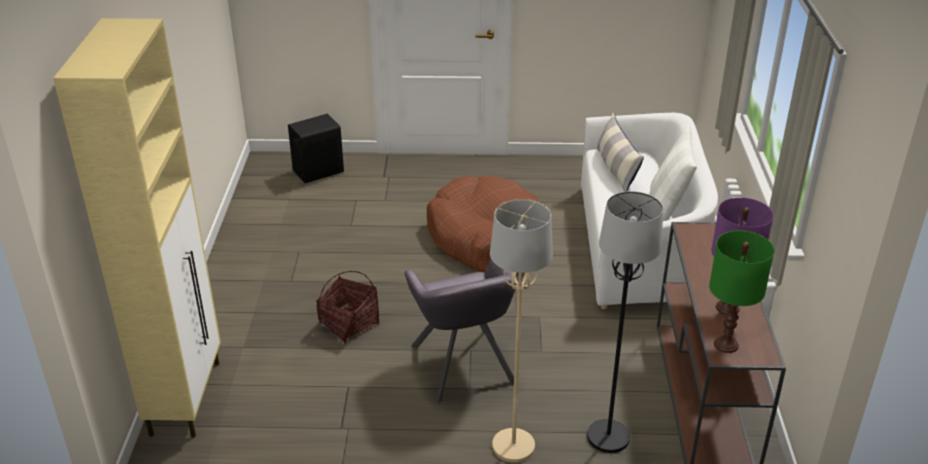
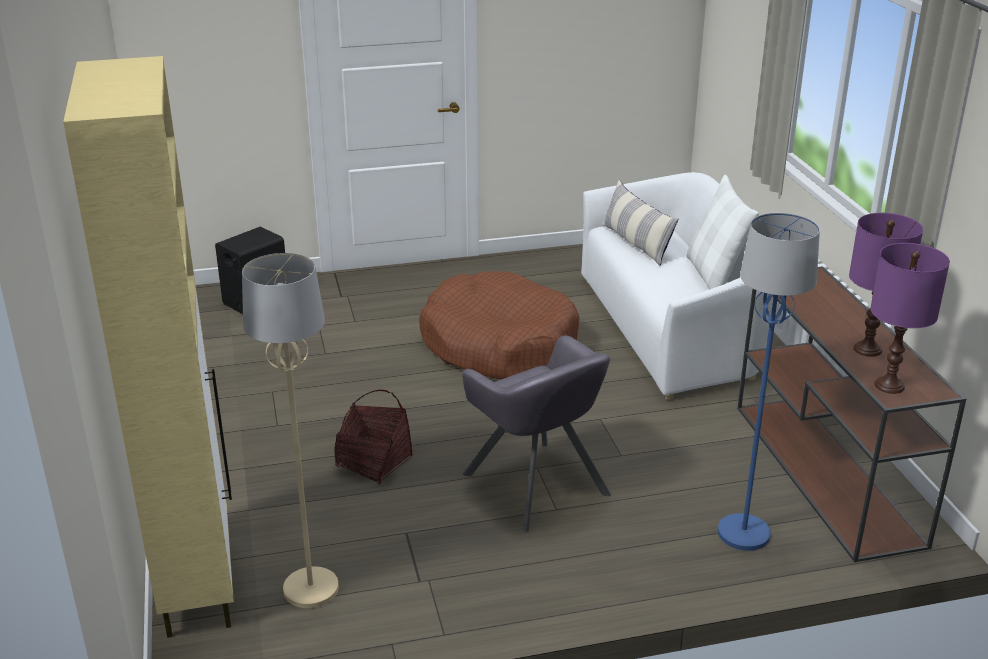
camera: 15 degrees left, 5 degrees down
(514, 446) = (640, 563): beige floor lamp -> beige floor lamp (311, 589)
(607, 437) = (743, 533): black floor lamp -> blue floor lamp
(726, 344) = (889, 385): green table lamp -> purple table lamp

